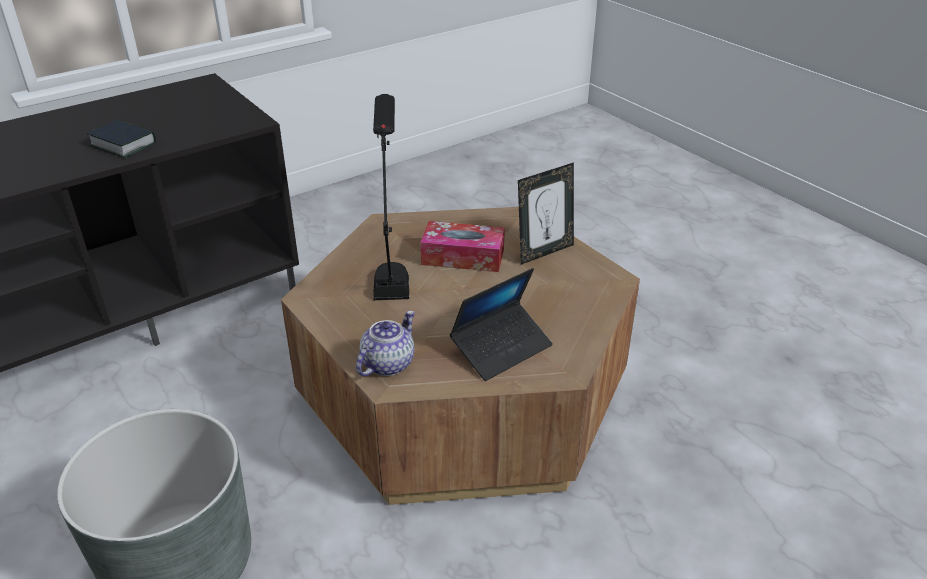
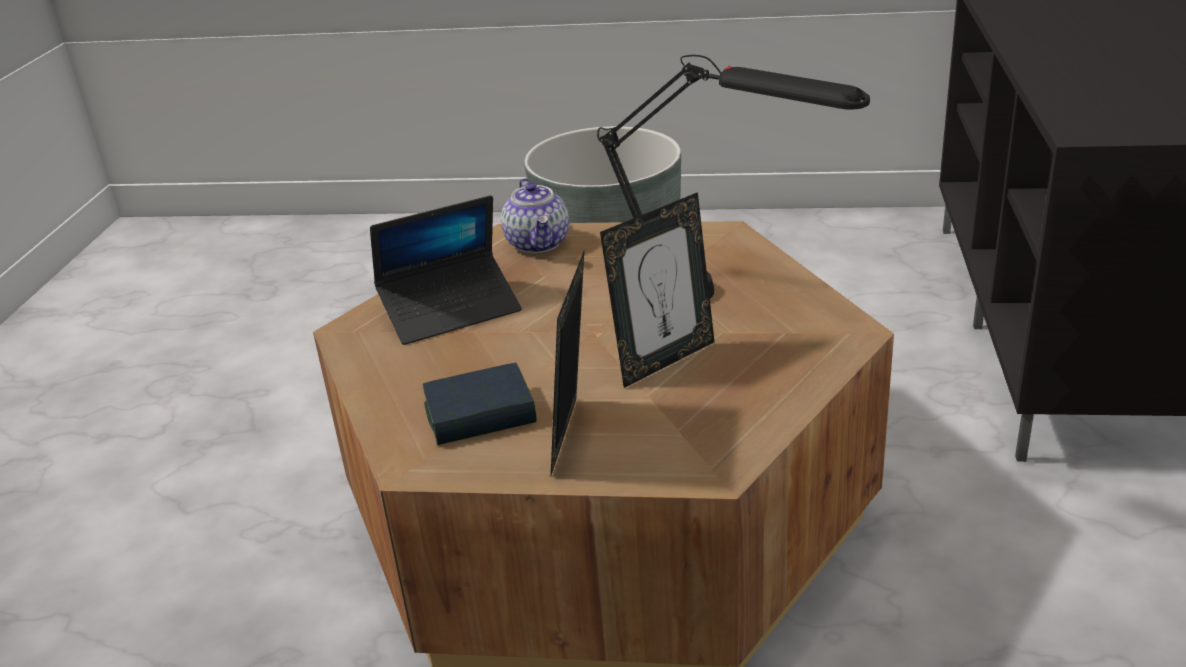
camera: 135 degrees right, 5 degrees down
(123, 144) = (1076, 59): book -> book (480, 414)
(463, 257) = (663, 360): tissue box -> picture frame
(501, 348) = (450, 310): laptop -> laptop turned 120 degrees counterclockwise

